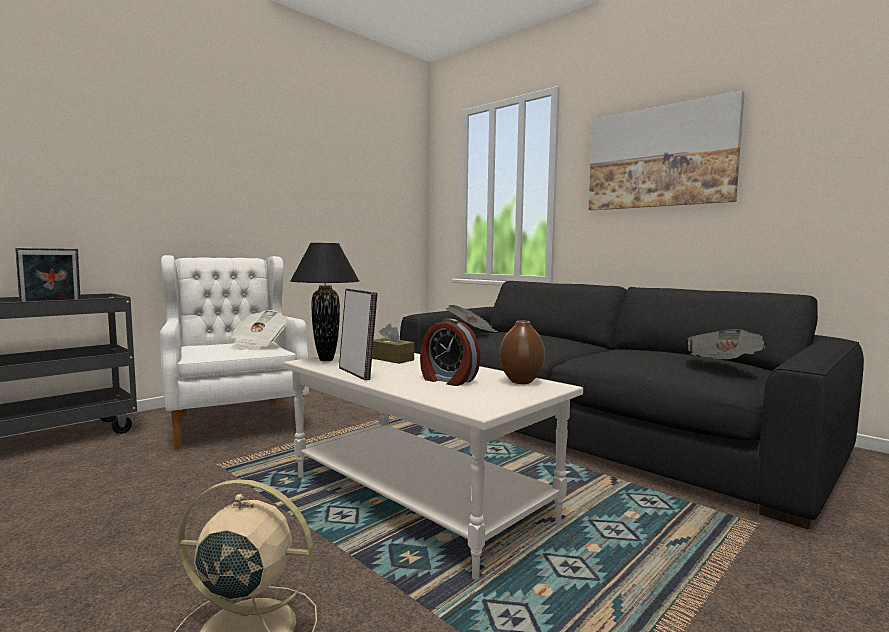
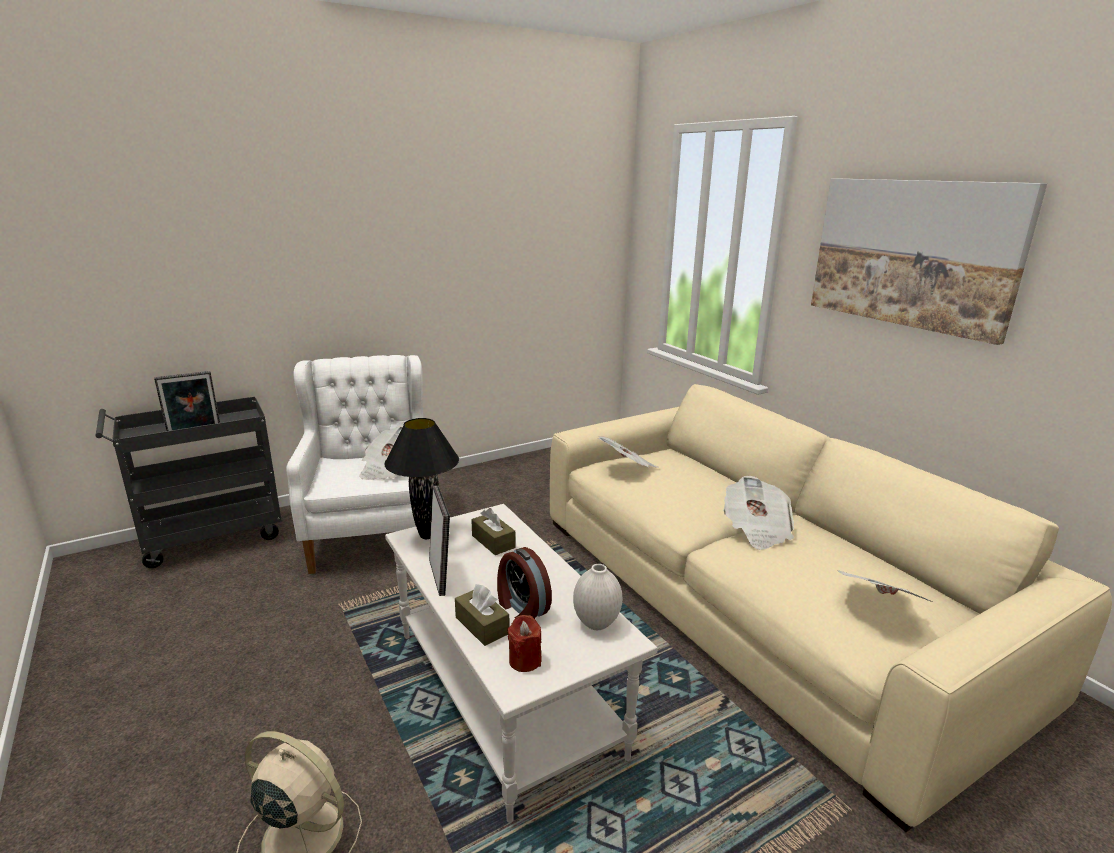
camera: 15 degrees right, 15 degrees up
(419, 389) = (482, 625): none -> brown tissue box
(476, 399) = (525, 660): none -> red candle
(520, 381) = (595, 623): brown vase -> white vase
(595, 426) = (757, 599): black sofa -> beige sofa
(598, 348) = (756, 530): none -> newspaper

